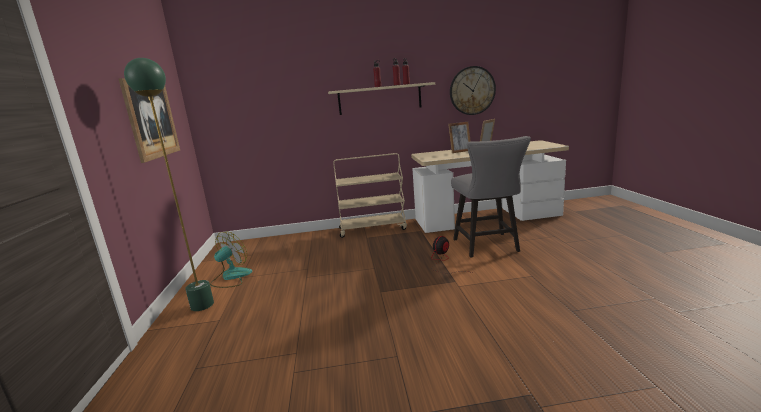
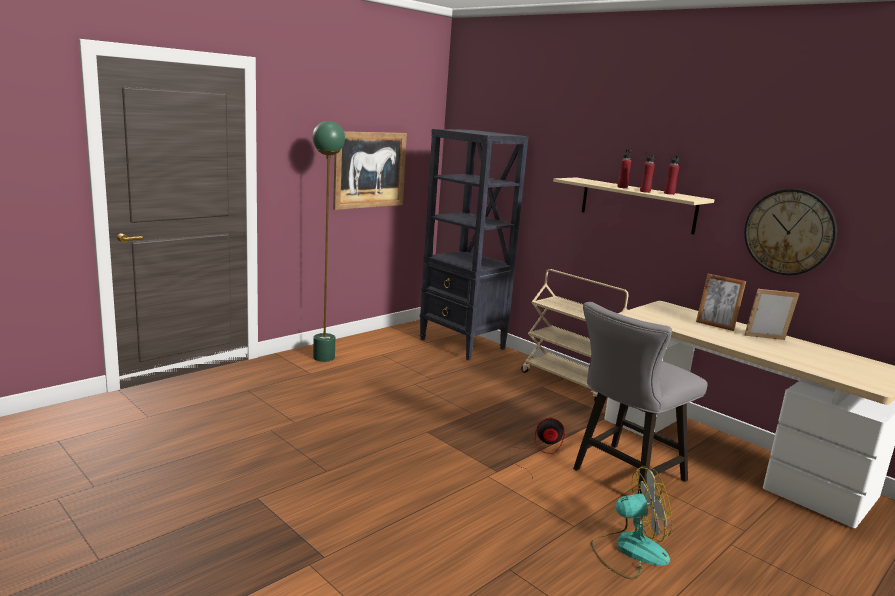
camera: 50 degrees right, 0 degrees up
(231, 277) = (377, 350): fan -> fan (629, 550)
(276, 244) = (462, 344): none -> black bookcase

